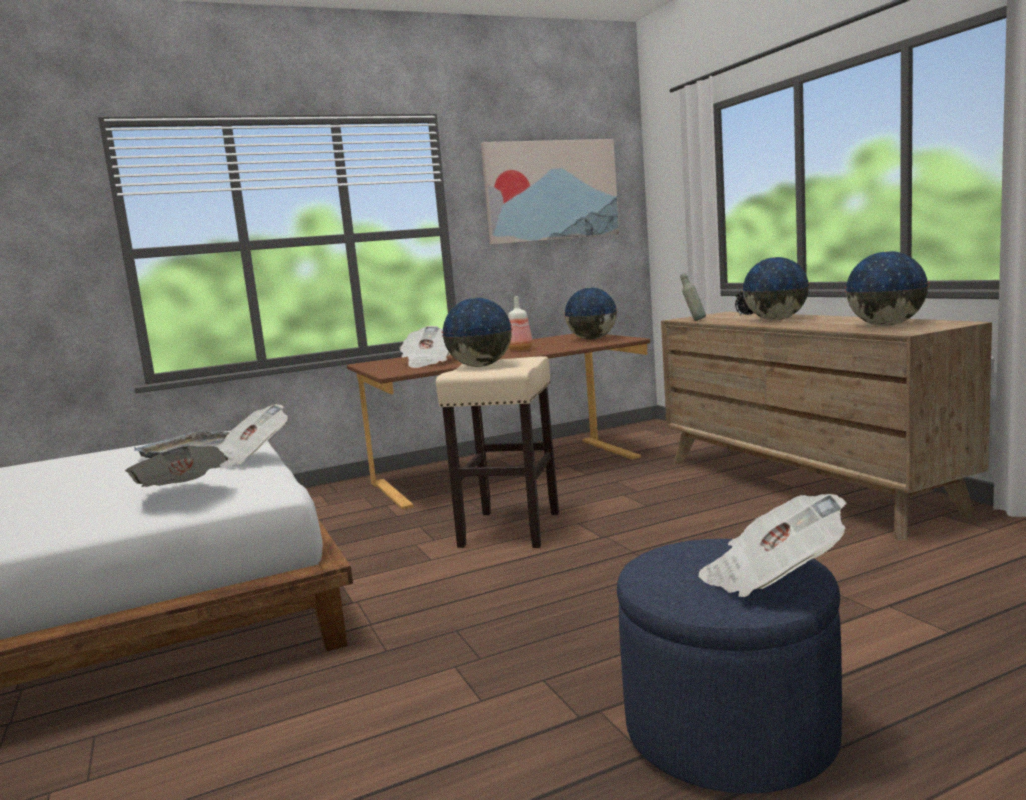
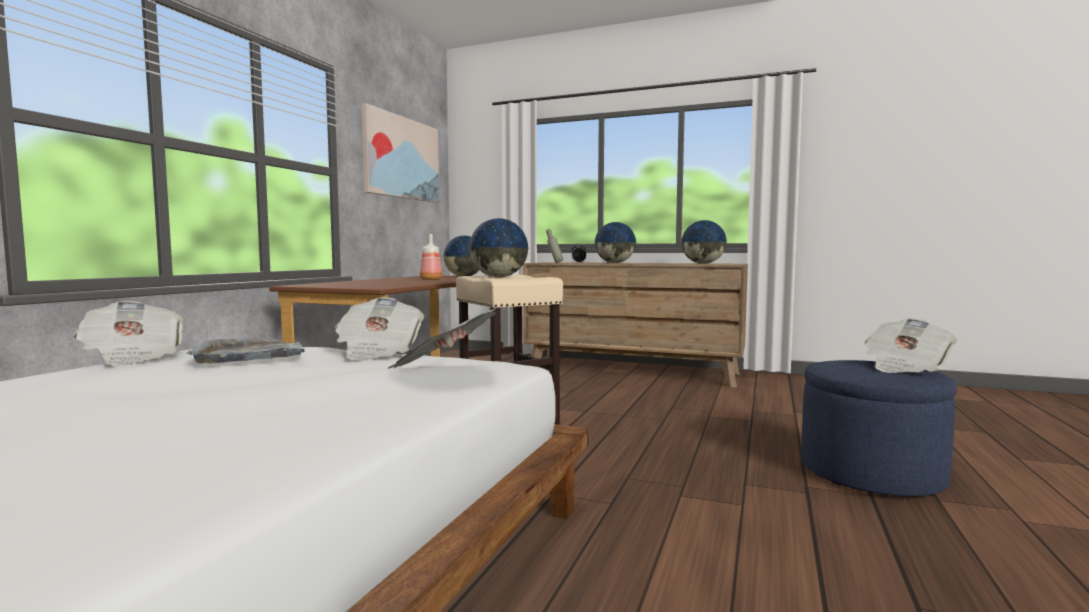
camera: 45 degrees left, 5 degrees down
(428, 363) = (378, 284): newspaper -> newspaper (133, 357)

